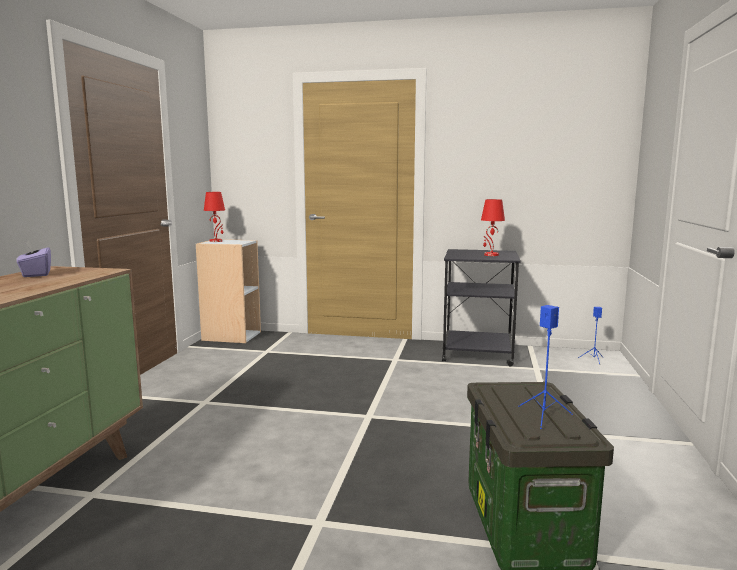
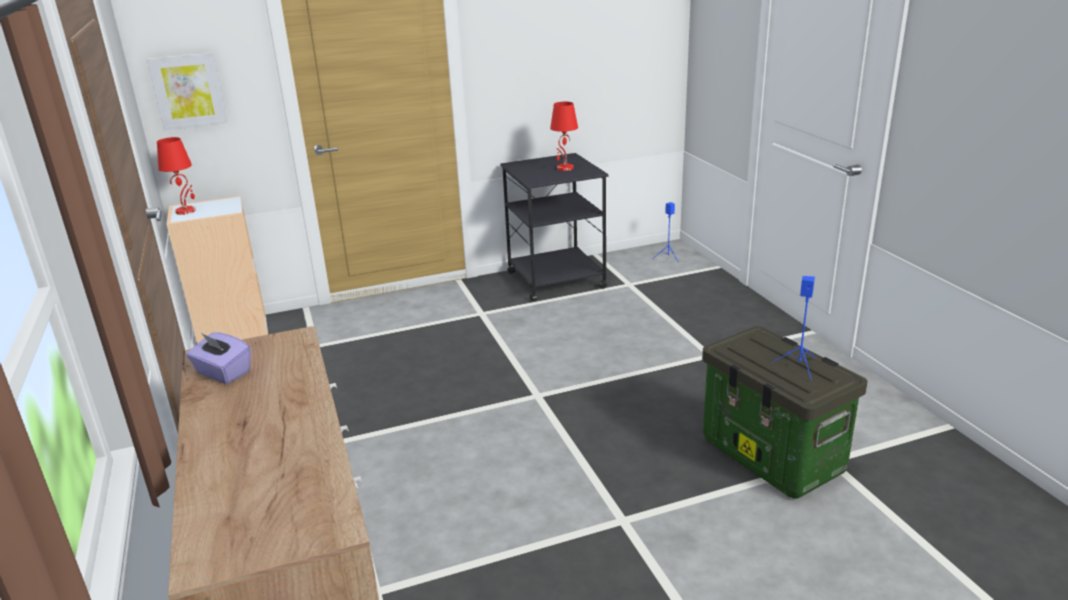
camera: 30 degrees left, 15 degrees up
(239, 166) = (188, 91): none -> picture

